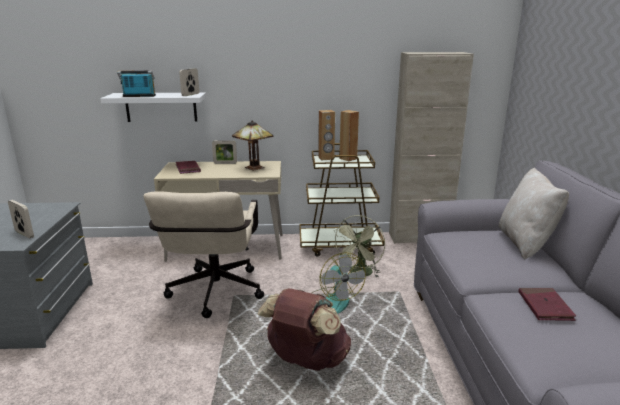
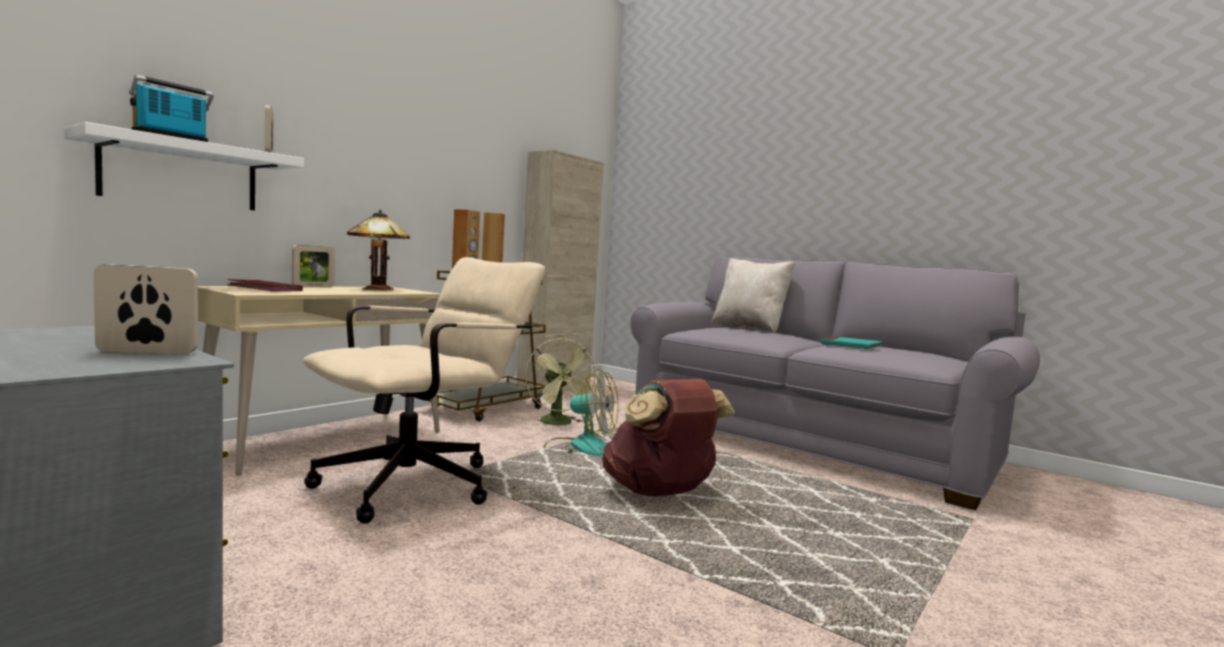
camera: 50 degrees left, 15 degrees down
(214, 295) = (423, 482): beige office chair -> beige office chair turned 90 degrees counterclockwise
(545, 306) = (850, 346): red book -> turquoise book

